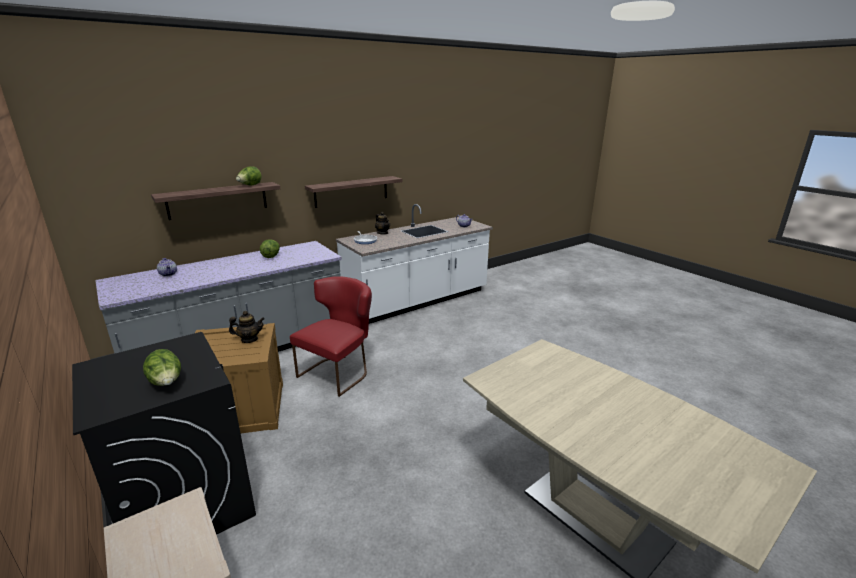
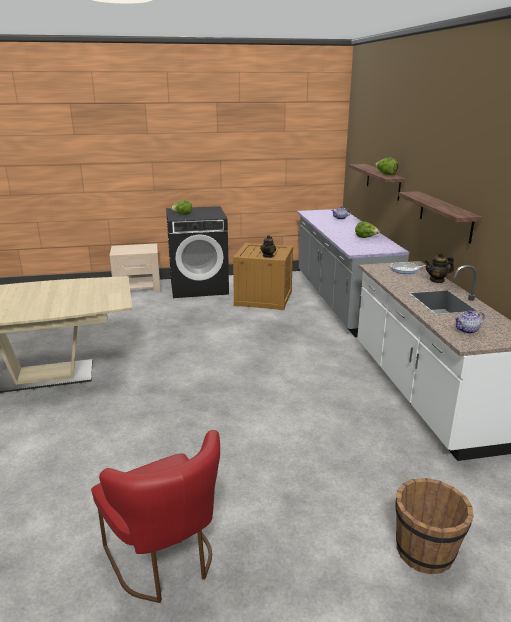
camera: 115 degrees right, 0 degrees up
(339, 372) = (284, 328): red chair -> red chair (165, 561)
(551, 293) = (425, 551): none -> brown bucket

